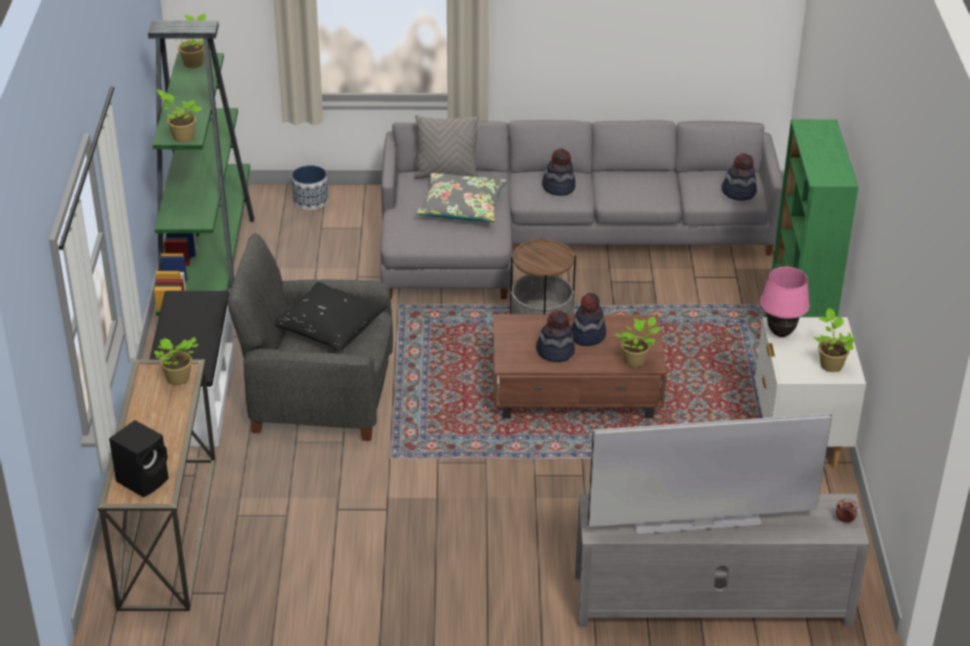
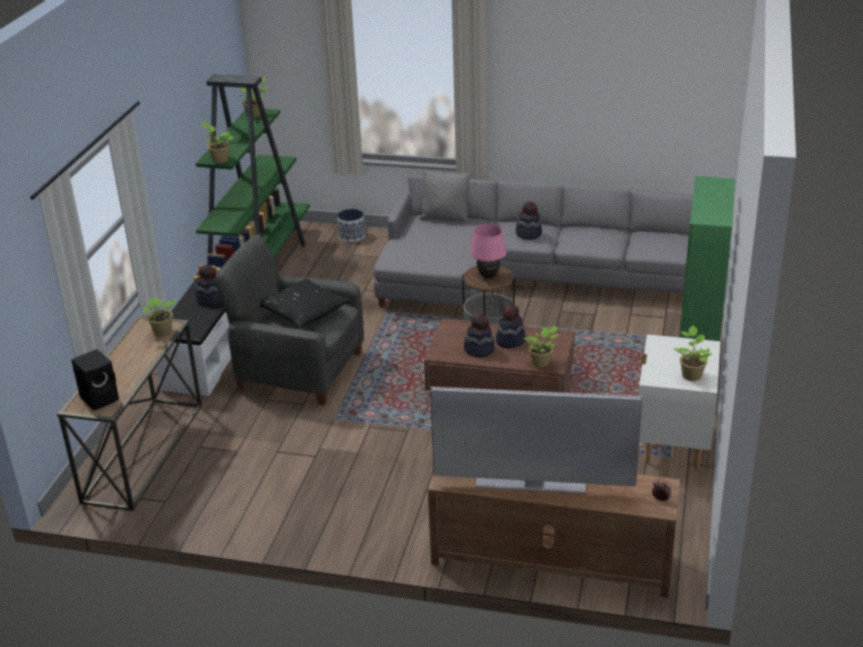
camera: 15 degrees right, 5 degrees down
(462, 207) = (447, 241): grey pillow -> none
(710, 600) = (550, 559): grey tv stand -> brown tv stand
(739, 192) = (673, 248): hat -> hat (210, 299)
(781, 333) = (657, 347): pink table lamp -> pink table lamp (488, 276)

